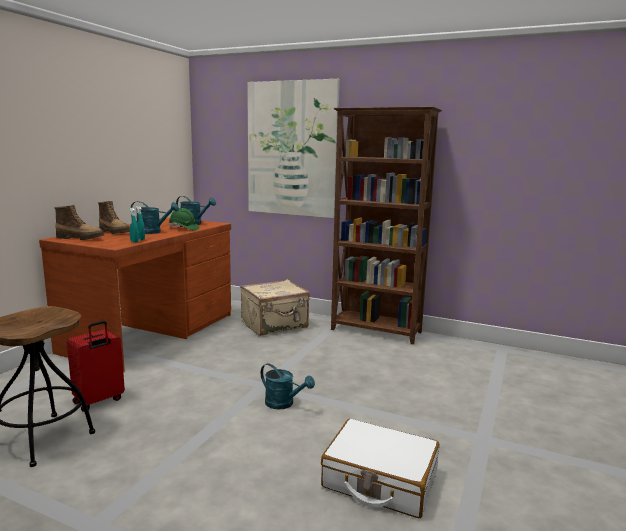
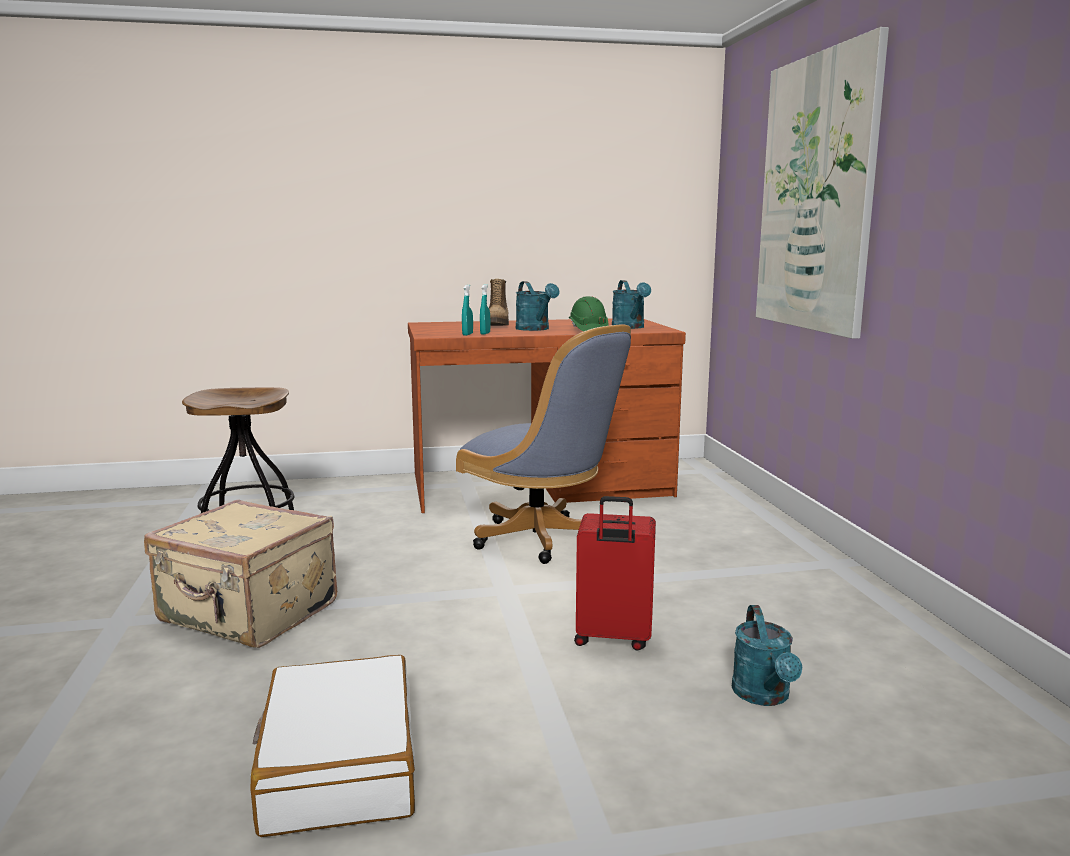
camera: 55 degrees right, 0 degrees up
(81, 238) = (440, 326): boot -> none
(99, 401) = (345, 530): red suitcase -> red suitcase (612, 638)
(226, 358) = (546, 542): none -> blue office chair
(275, 325) = (707, 530): beige suitcase -> beige suitcase (248, 614)
(284, 404) = (472, 621): turquoise watering can -> turquoise watering can (764, 696)
(376, 331) = (864, 604): brown bookcase -> none

